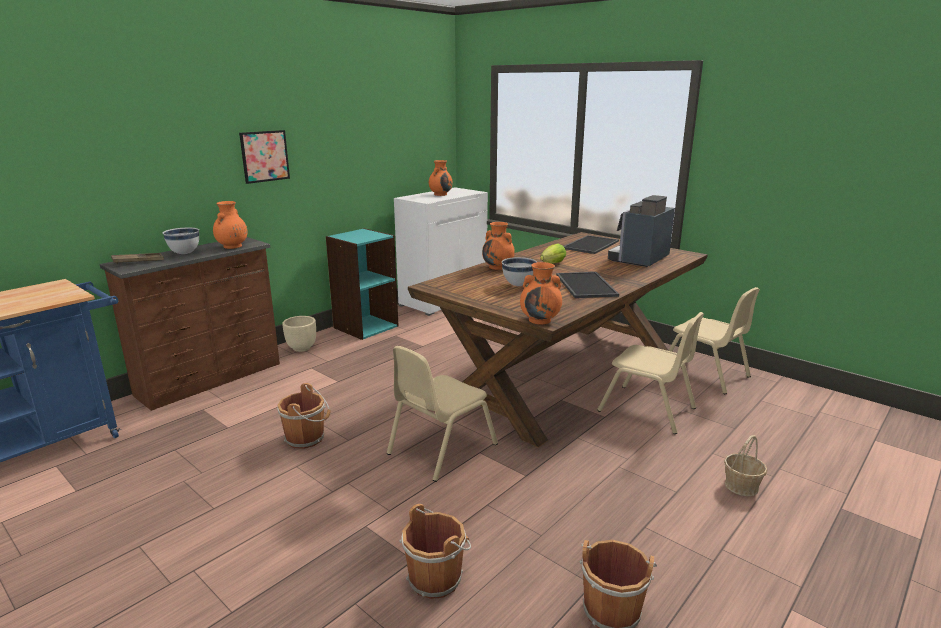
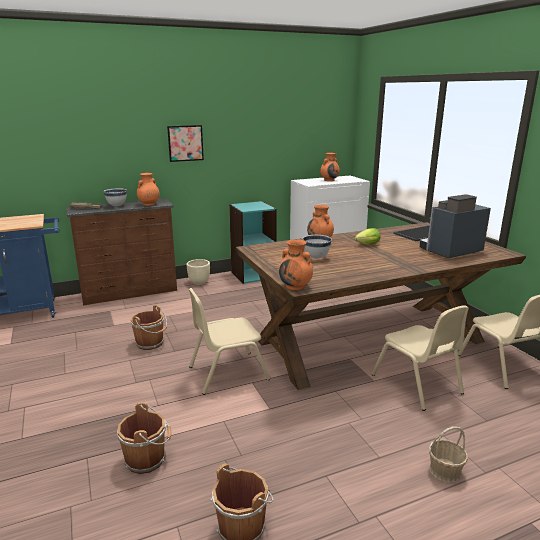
camera: 25 degrees right, 0 degrees up
(584, 285) = (370, 265): tray -> none

